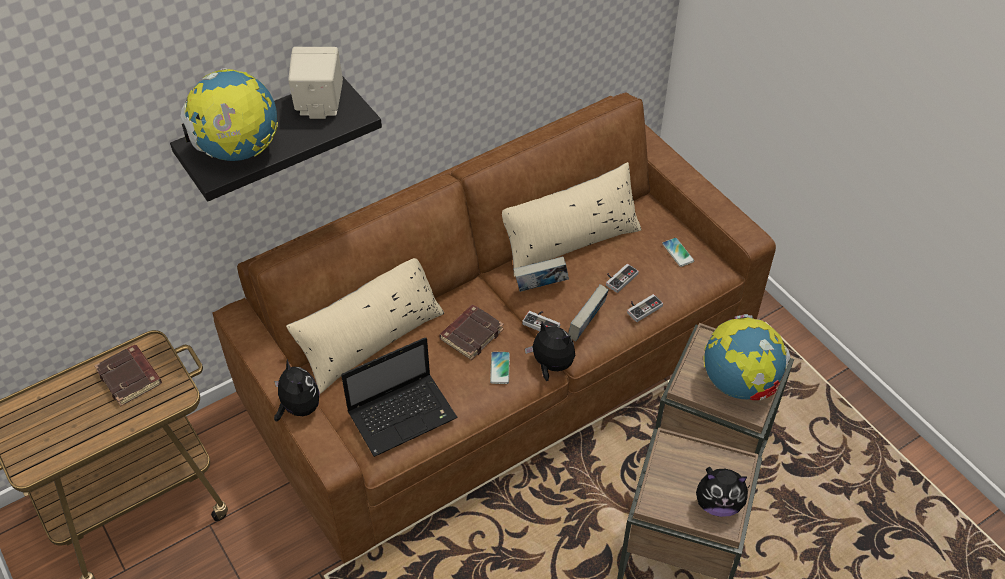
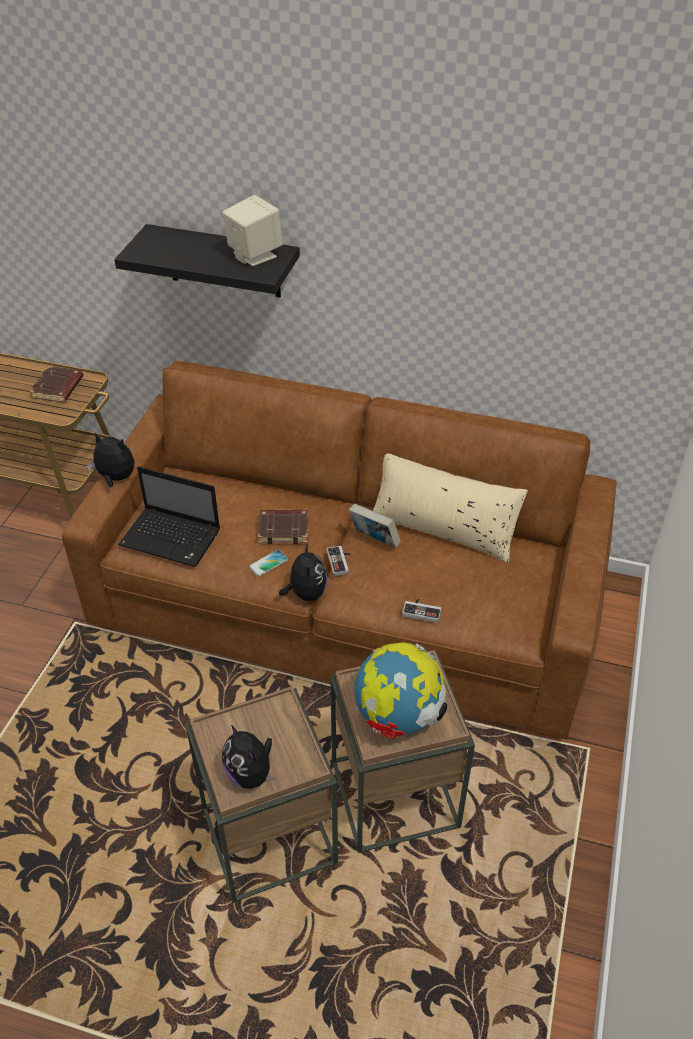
camera: 50 degrees right, 5 degrees down
(238, 151) = (168, 250): globe -> none
(298, 408) = (115, 478): plush toy -> plush toy turned 90 degrees counterclockwise
(371, 340) = (225, 484): beige pillow -> none
(586, 326) = (364, 589): book -> none
(619, 278) = (436, 578): game controller -> none
(678, 252) = (509, 599): phone -> none

